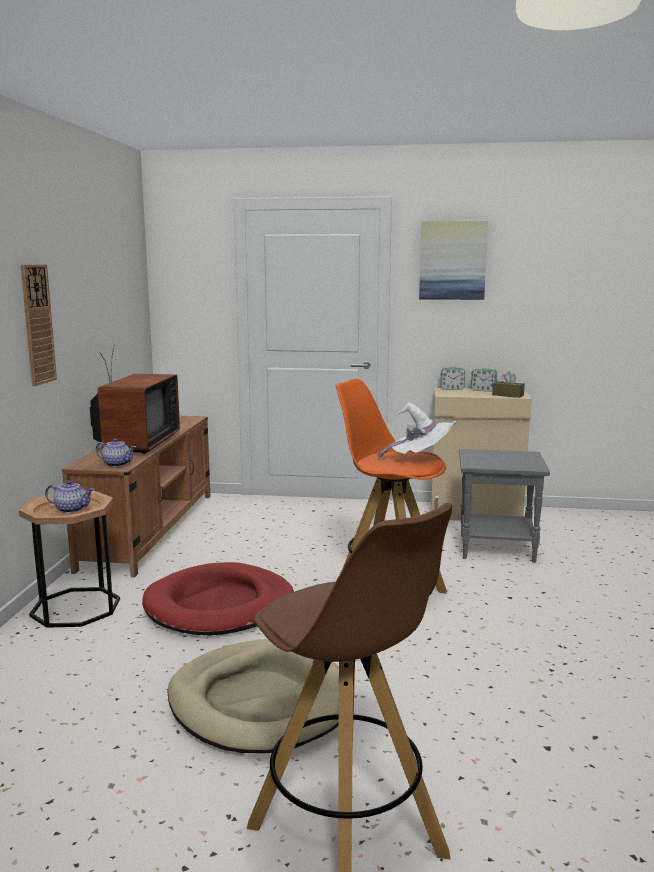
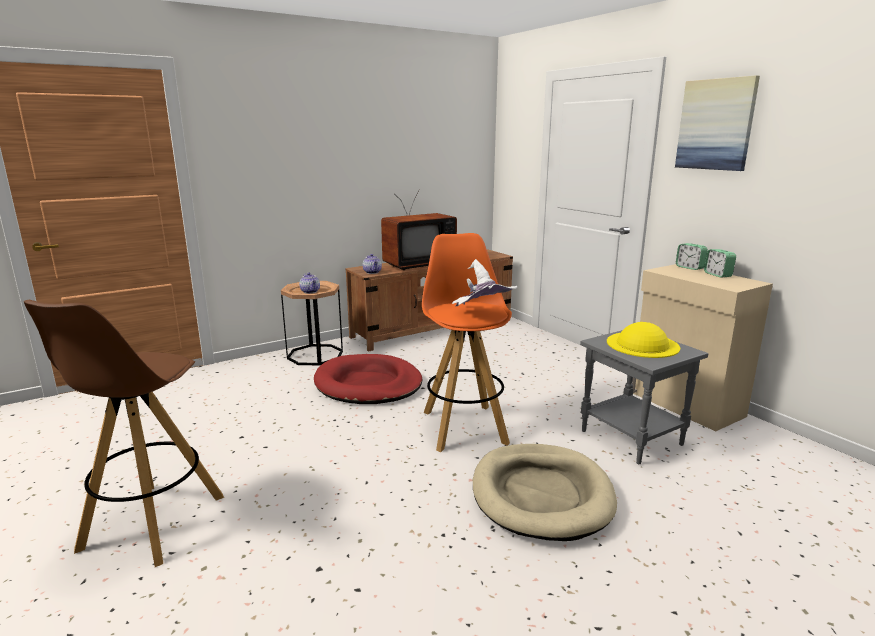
camera: 50 degrees right, 5 degrees up
(37, 324) = (333, 170): wall clock -> none
(260, 702) = (272, 440): beige dog bed -> beige dog bed (541, 494)
(499, 458) = (642, 344): none -> yellow hat
(508, 395) = (724, 284): brown tissue box -> none

